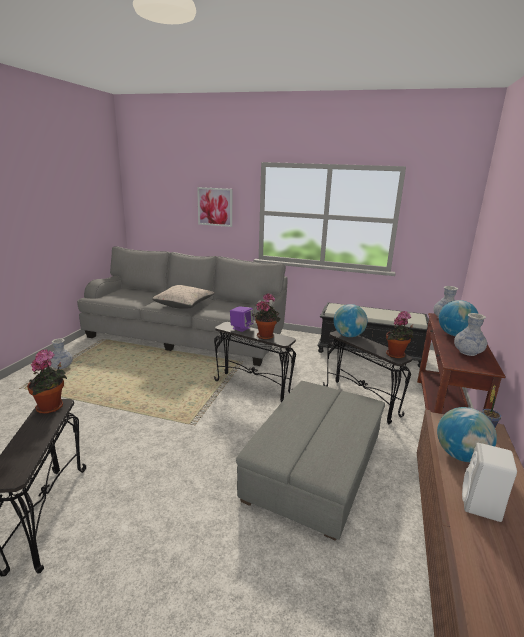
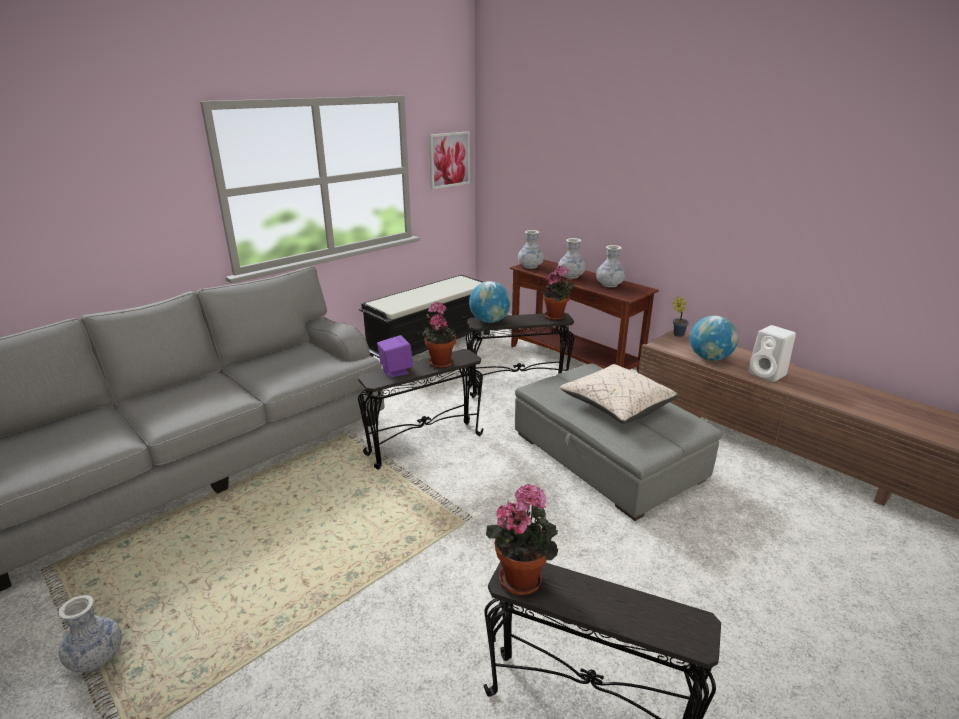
camera: 60 degrees left, 5 degrees up
(184, 304) = (217, 395): beige pillow -> beige pillow (616, 406)
(215, 207) = (122, 200): picture -> picture (449, 159)
(454, 335) = (571, 276): globe -> vase

